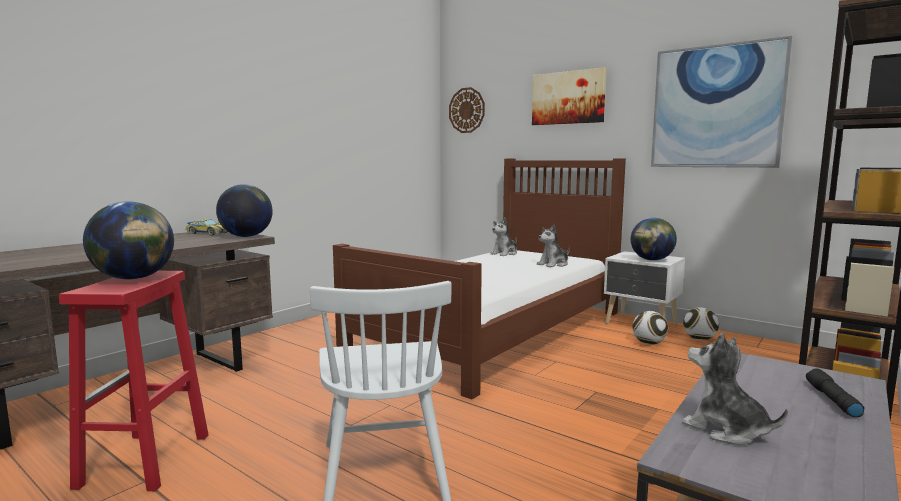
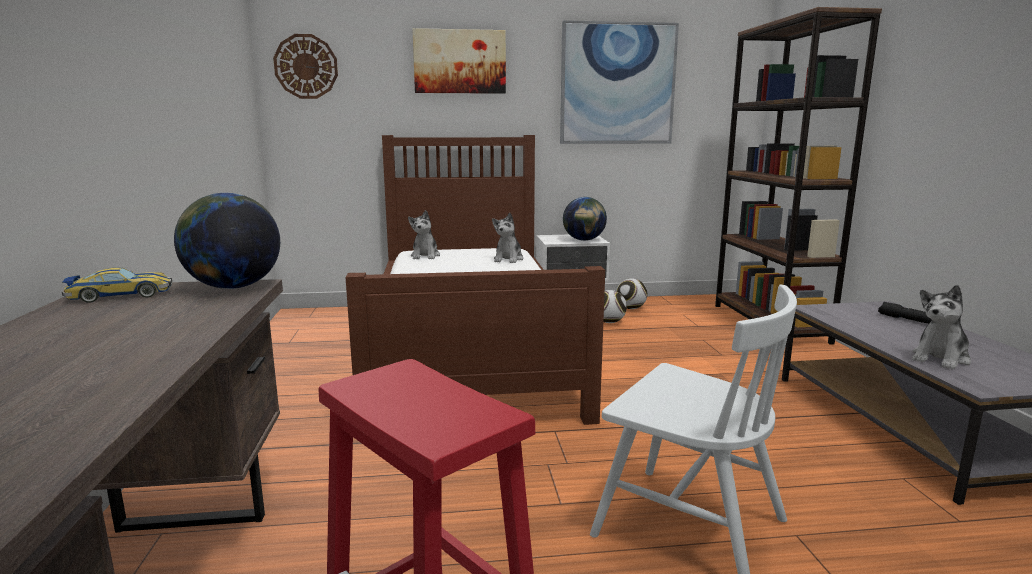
camera: 45 degrees left, 5 degrees up
(134, 278) = (408, 392): globe -> none
(725, 429) = (940, 358): plush toy -> plush toy turned 45 degrees counterclockwise

